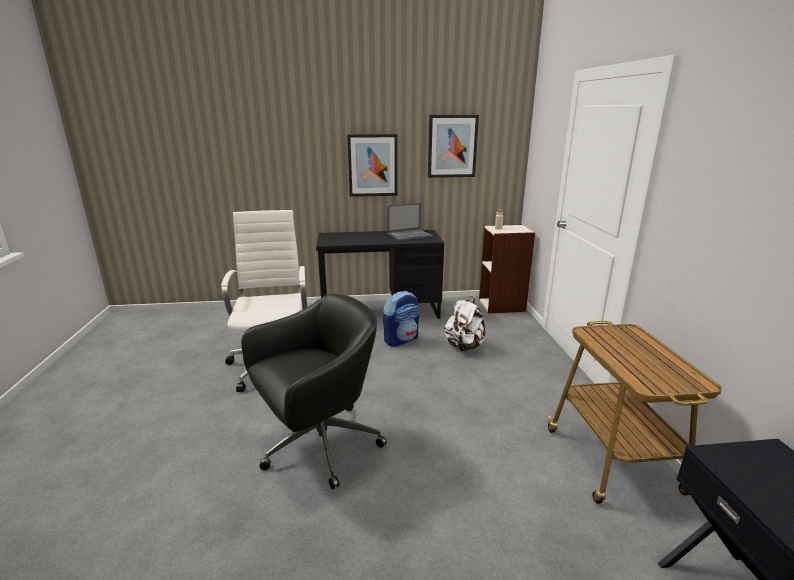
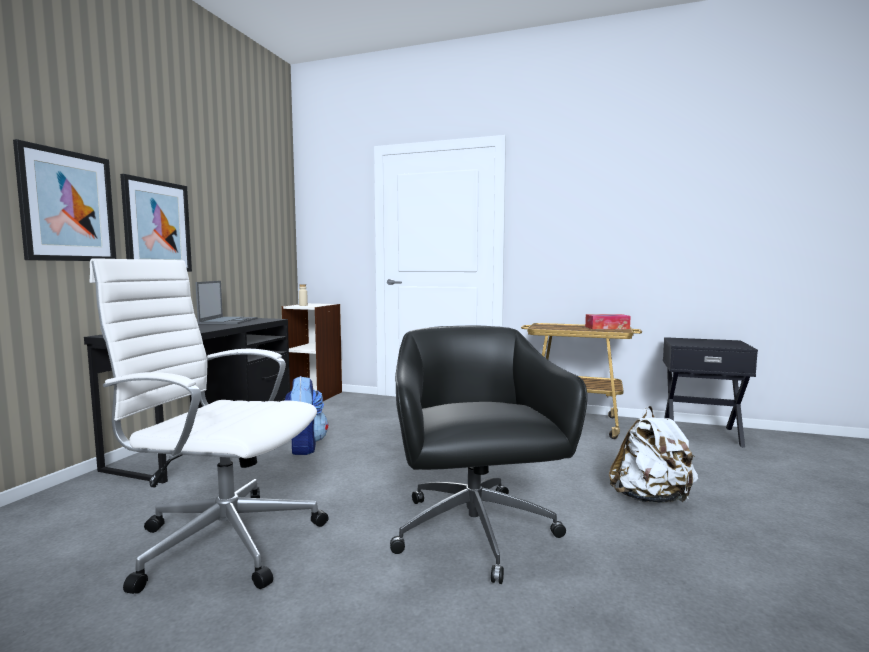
camera: 65 degrees left, 15 degrees down
(452, 146) = (239, 212): picture -> picture (67, 206)
(464, 347) = (366, 425): white backpack -> white backpack (651, 499)
(663, 373) = (607, 328): none -> tissue box

